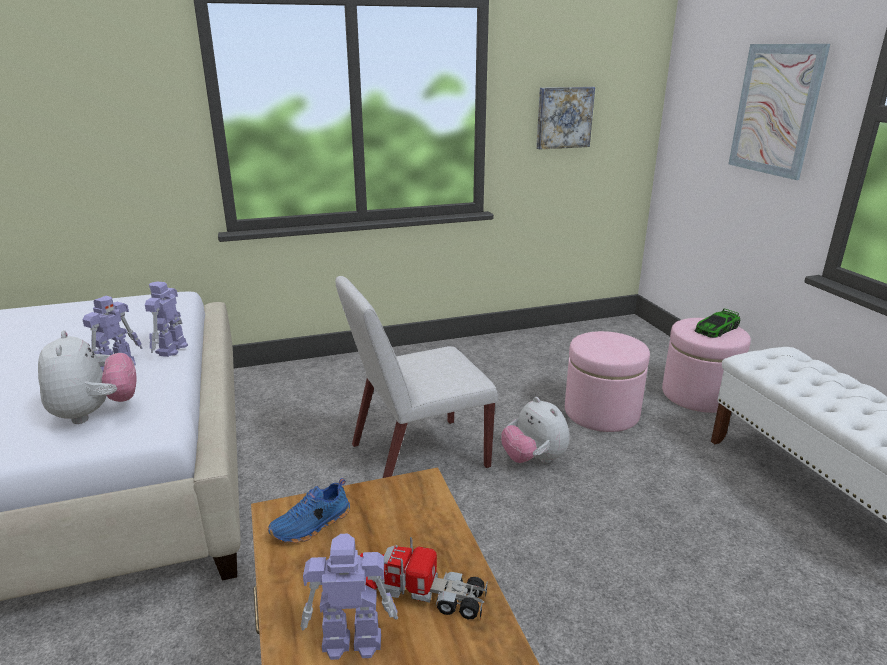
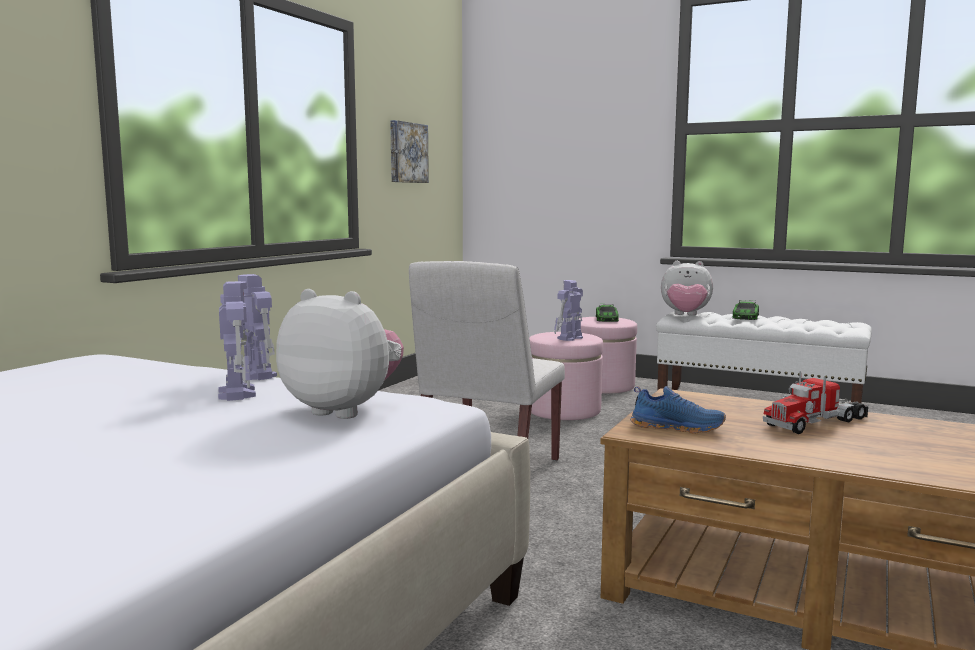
camera: 45 degrees left, 15 degrees down
(312, 525) = (677, 427): blue shoe -> blue shoe turned 75 degrees counterclockwise
(350, 641) = (846, 446): toy robot -> toy robot (569, 338)
(534, 459) = (577, 445): plush toy -> plush toy (685, 315)
(775, 110) = (594, 138): picture -> none
(838, 388) = (745, 317): none -> toy car

